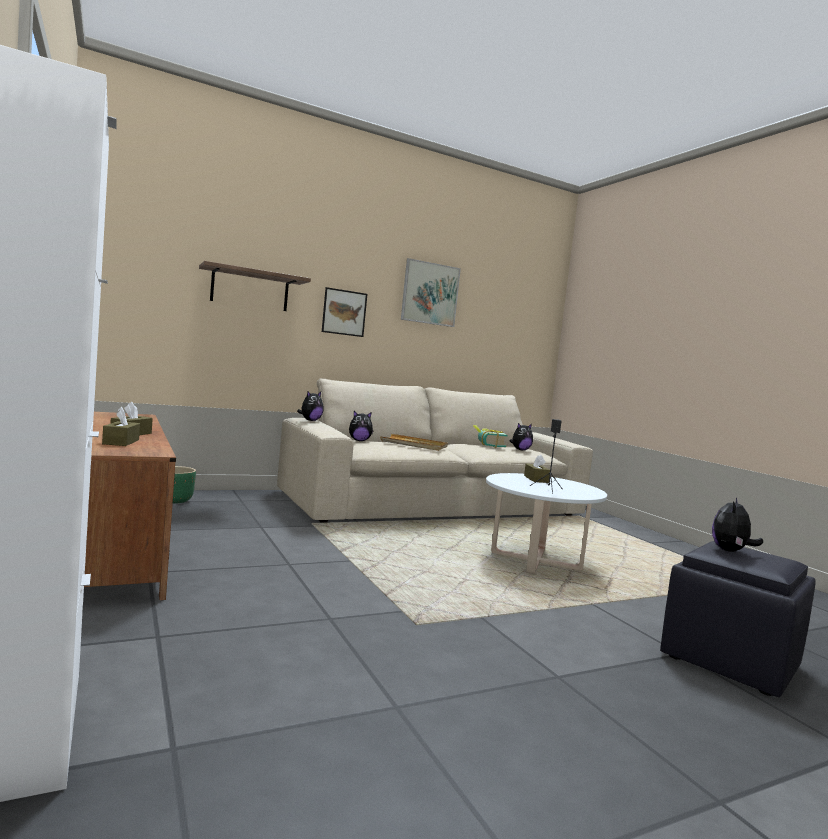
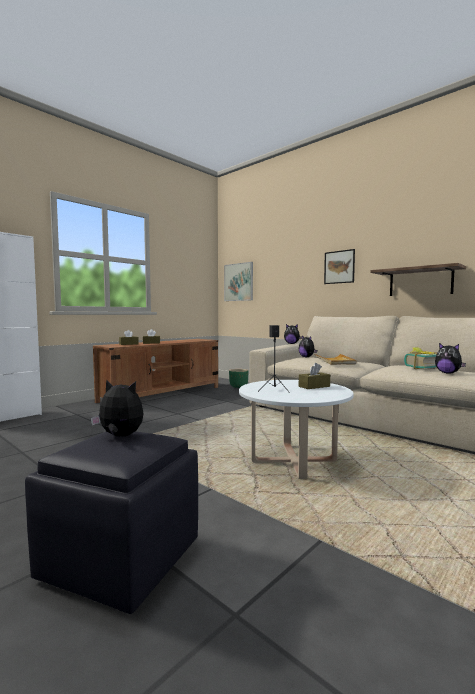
camera: 70 degrees right, 0 degrees up
(250, 289) = (283, 266): shelf -> shelf (420, 282)
(430, 293) = (413, 232): picture -> picture (238, 282)

